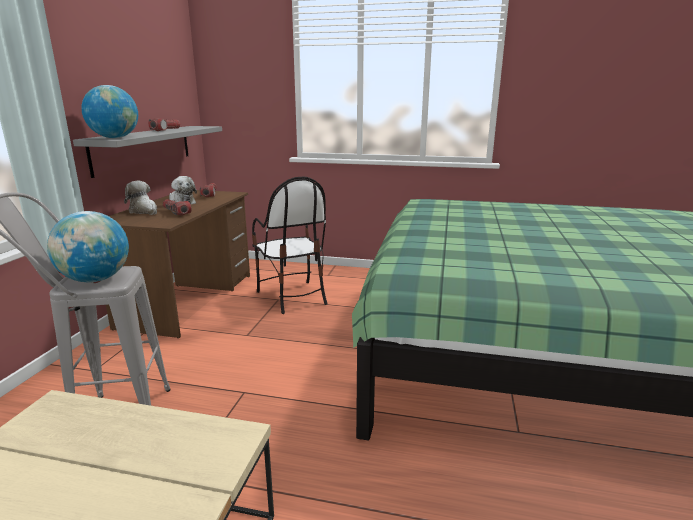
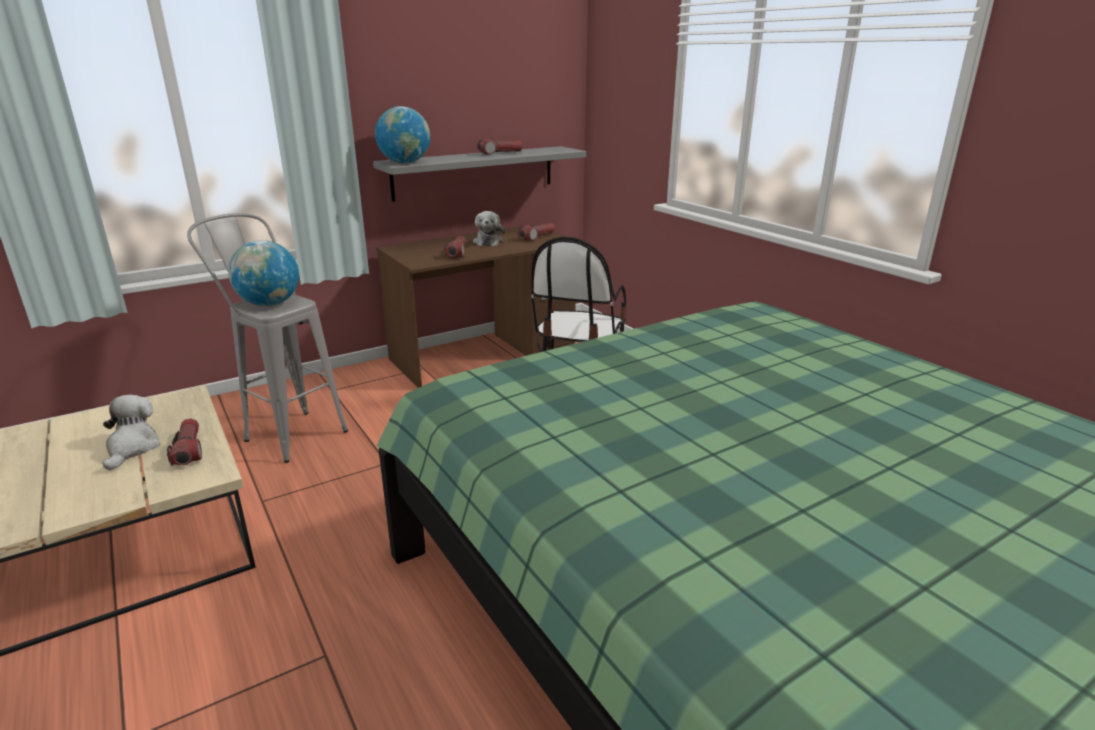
camera: 45 degrees right, 5 degrees up
(144, 211) = (438, 245): plush toy -> plush toy (132, 448)
(168, 436) = (189, 450): none -> flashlight

